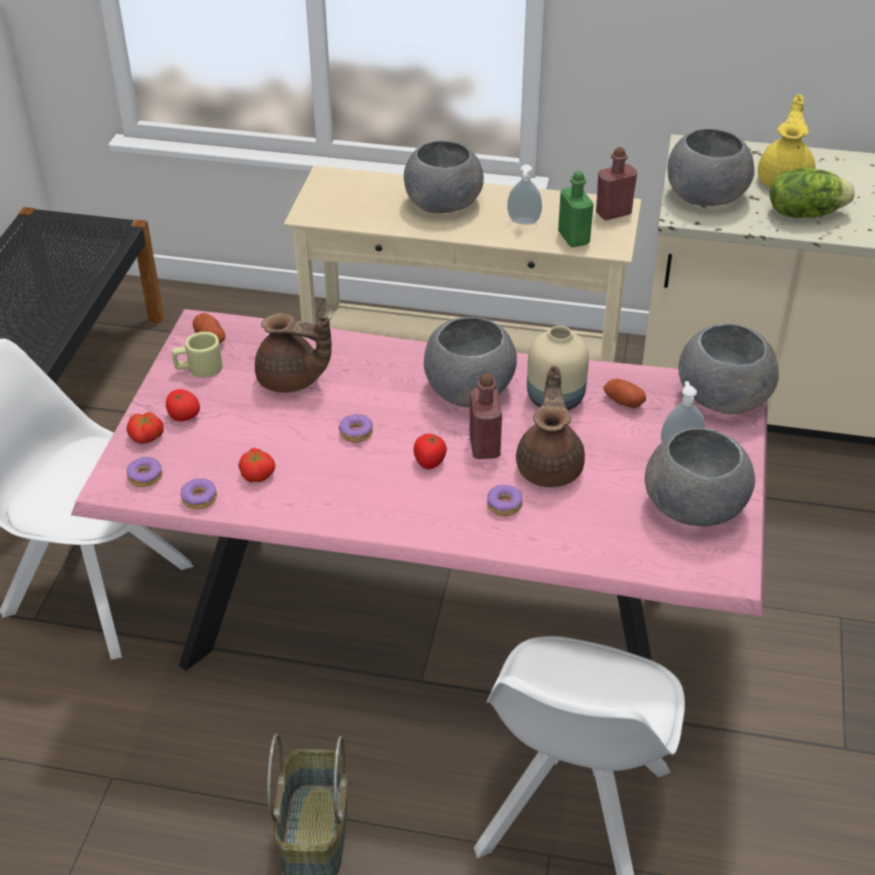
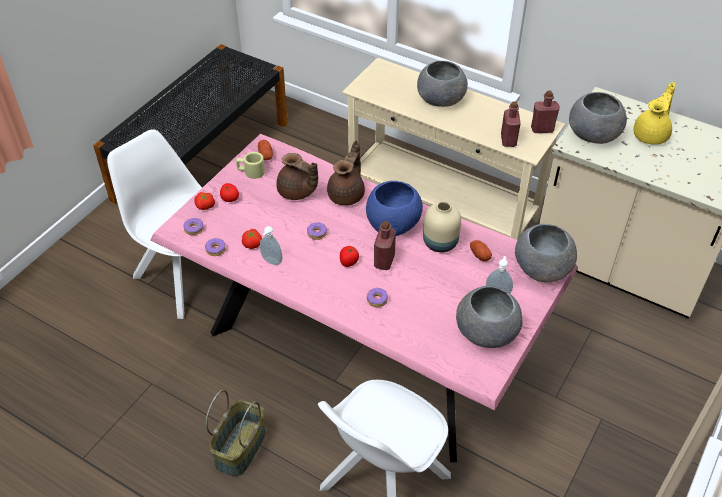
camera: 20 degrees right, 5 degrees up
(469, 389) = (393, 223): grey bowl -> blue bowl
(523, 222) = (483, 123): soap dispenser -> soap dispenser (271, 262)
(550, 466) = (415, 284): brown teapot -> brown teapot (347, 194)
(573, 238) = (508, 140): green bottle -> red bottle
(804, 213) = (651, 161): lettuce -> none

